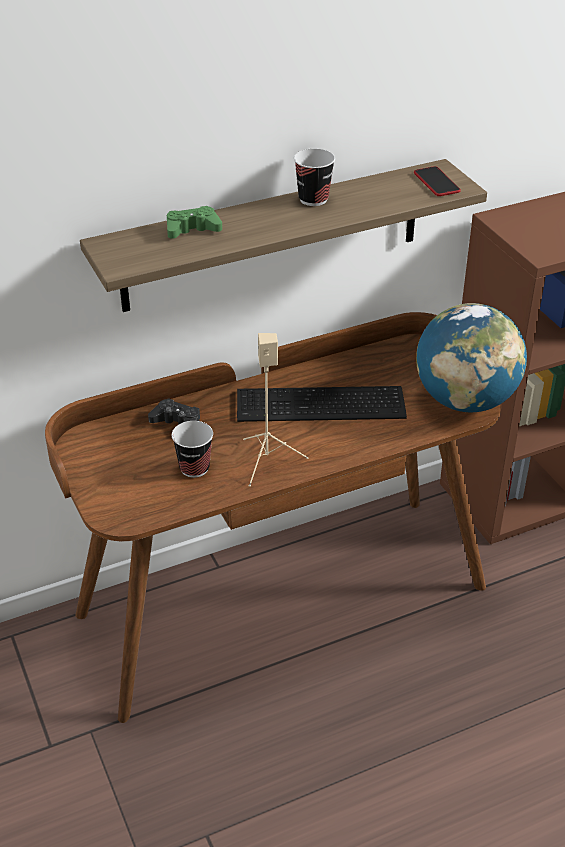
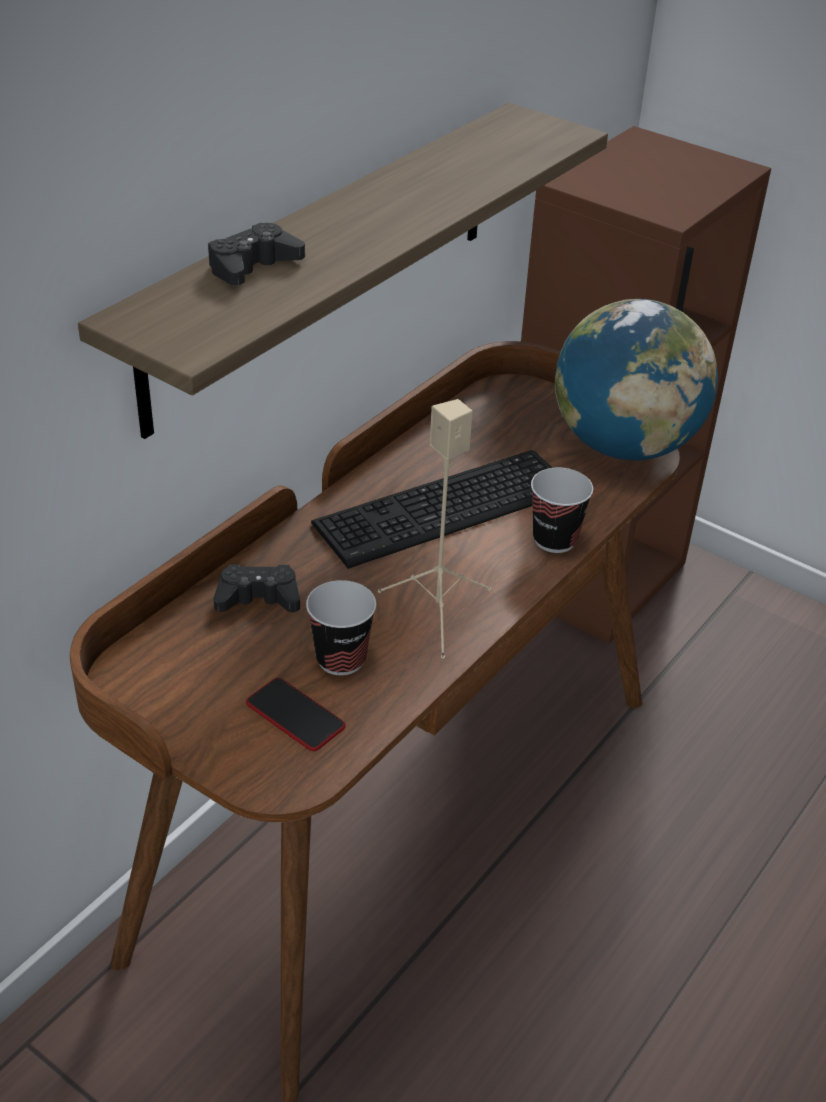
camera: 30 degrees left, 0 degrees up
(192, 229) = (253, 266): green game controller -> black game controller
(313, 199) = (390, 187): cup -> cup (554, 539)
(436, 182) = (532, 133): phone -> phone (295, 715)

